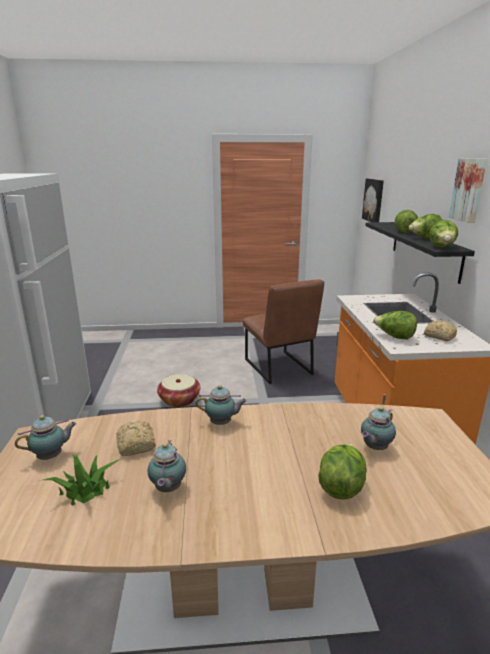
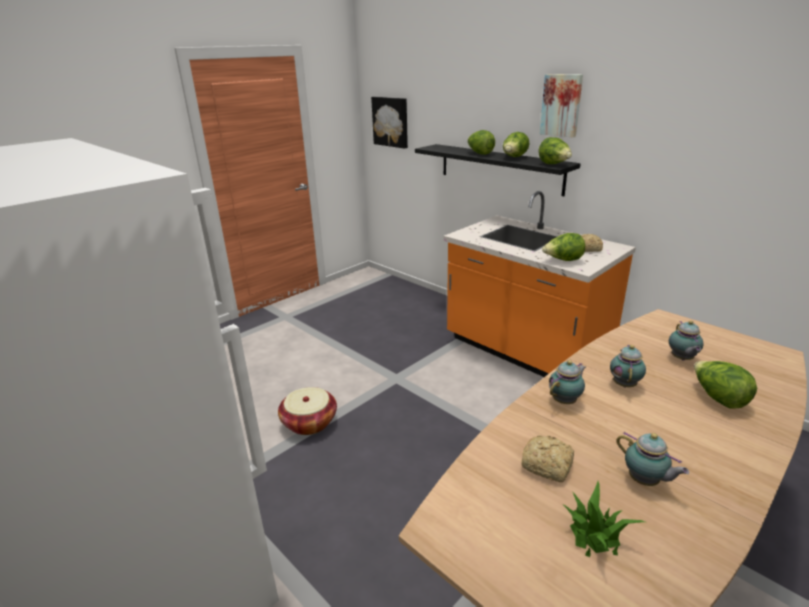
camera: 40 degrees left, 5 degrees up
(52, 456) = (502, 532): teapot -> teapot (624, 384)
(278, 367) = (365, 338): brown chair -> none

